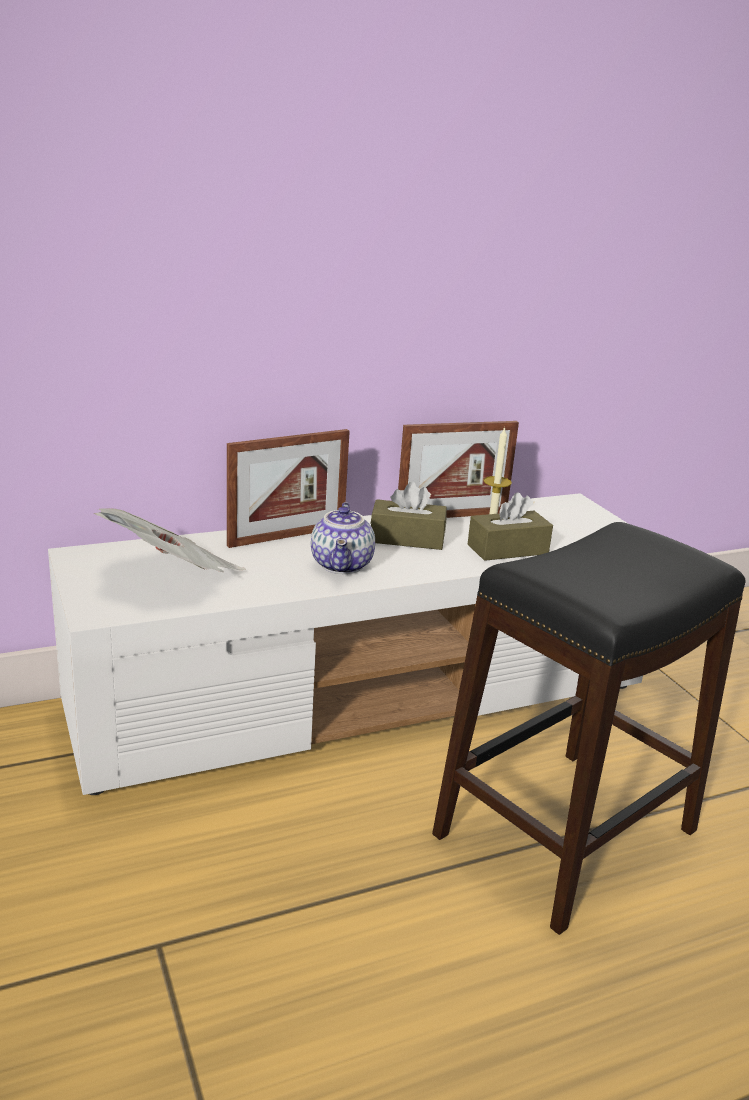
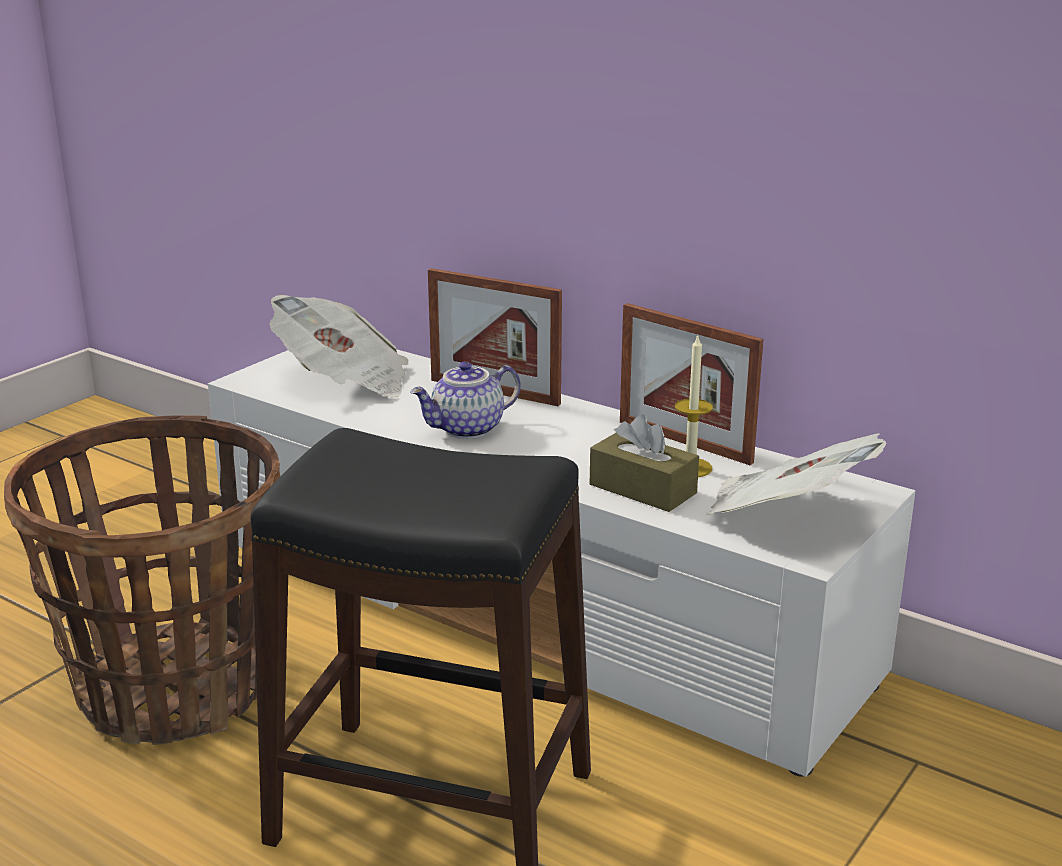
camera: 60 degrees right, 0 degrees up
(290, 916) = (174, 689): none -> basket
(407, 538) = (581, 438): brown tissue box -> none
(583, 529) = (786, 516): none -> newspaper

